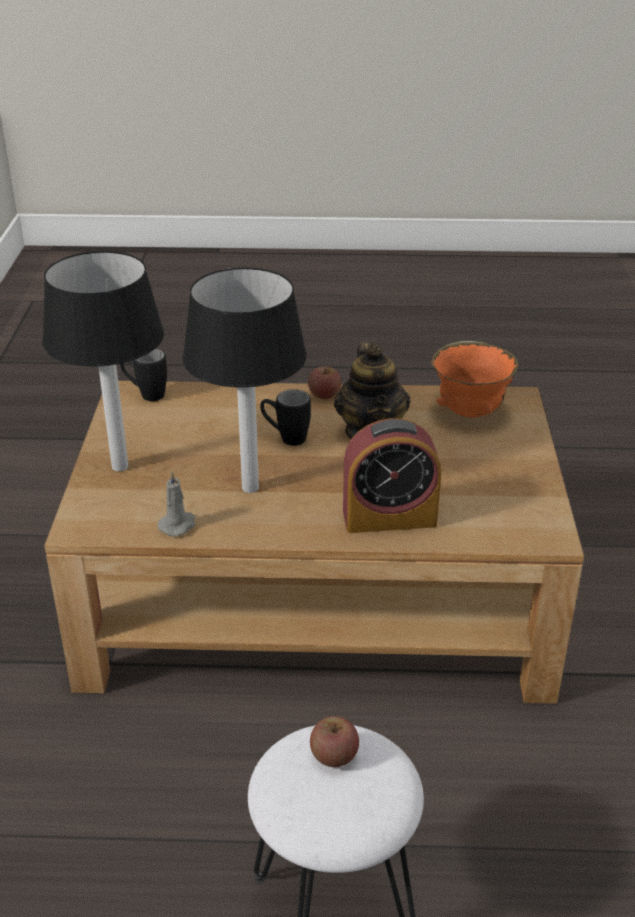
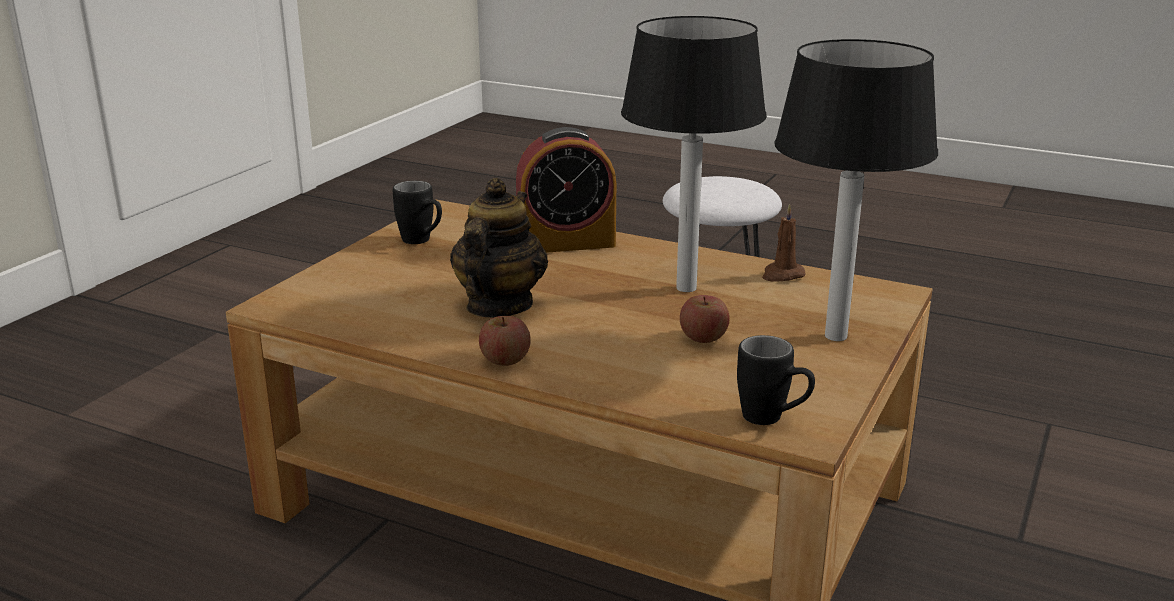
camera: 155 degrees left, 10 degrees down
(178, 525) = (782, 275): grey candle -> brown candle
(285, 438) = (606, 323): black mug -> black mug (422, 241)
(334, 755) = (716, 194): apple -> apple (703, 337)
(389, 518) = (566, 243): alarm clock -> alarm clock turned 150 degrees clockwise
(470, 412) = (353, 302): orange bowl -> none

